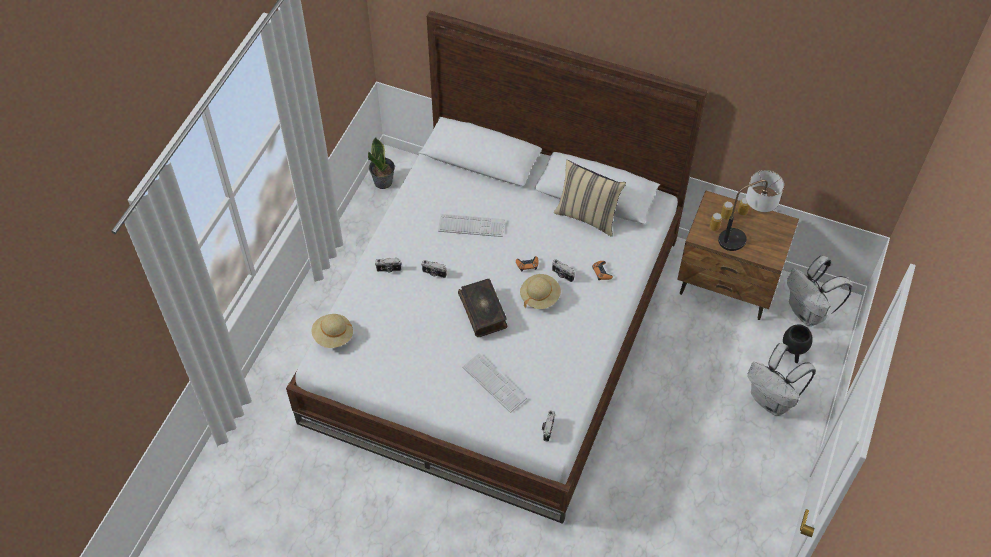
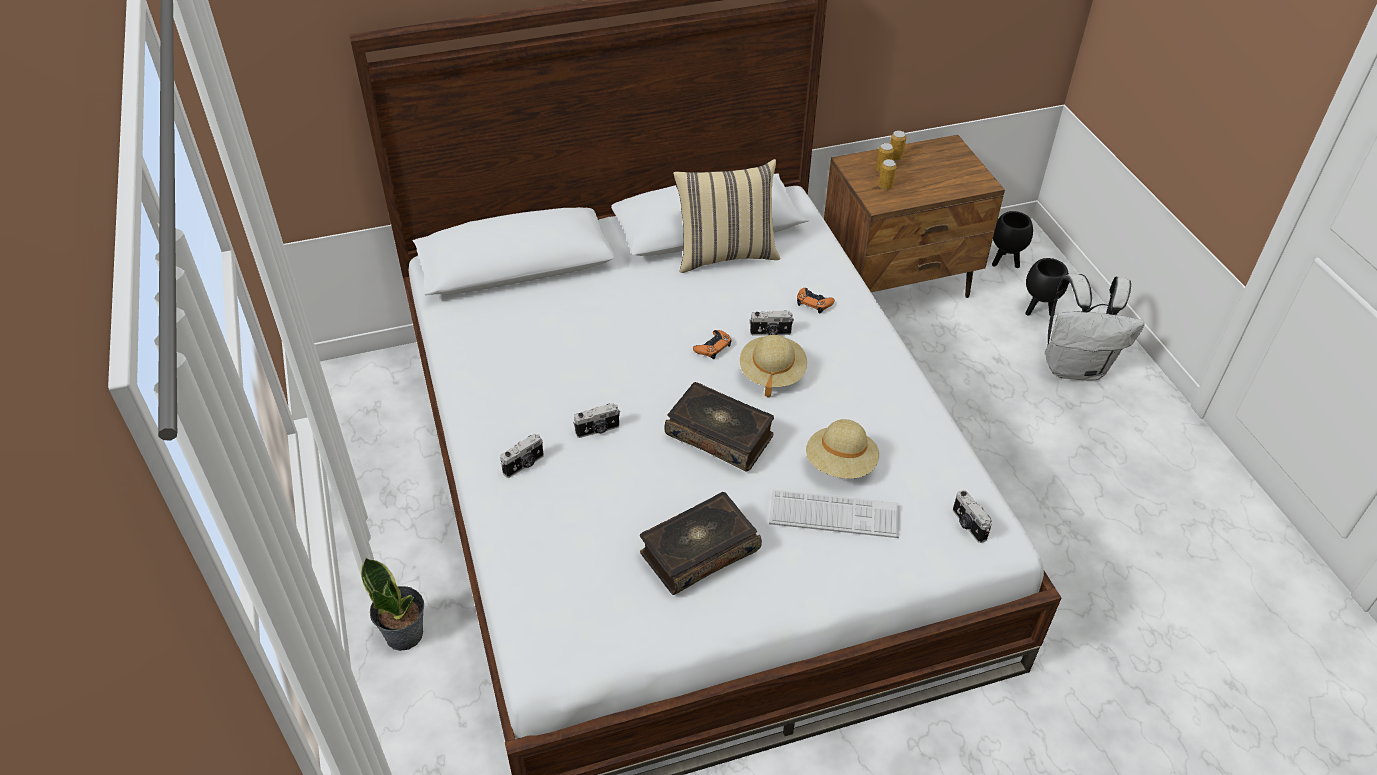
camera: 40 degrees left, 10 degrees down
(333, 336) = (530, 609): beige hat -> beige hat (840, 464)
(383, 181) = (354, 406): potted plant -> potted plant (405, 634)
(420, 358) = (698, 551): none -> book
(471, 226) = (587, 345): keyboard -> none
(744, 235) = (925, 177): table lamp -> none
(808, 312) = (1005, 262): white backpack -> black planter

